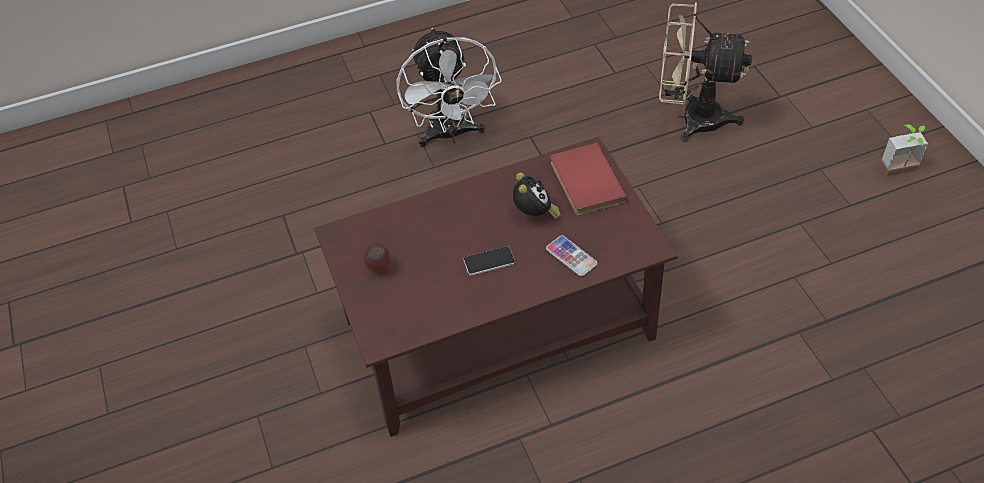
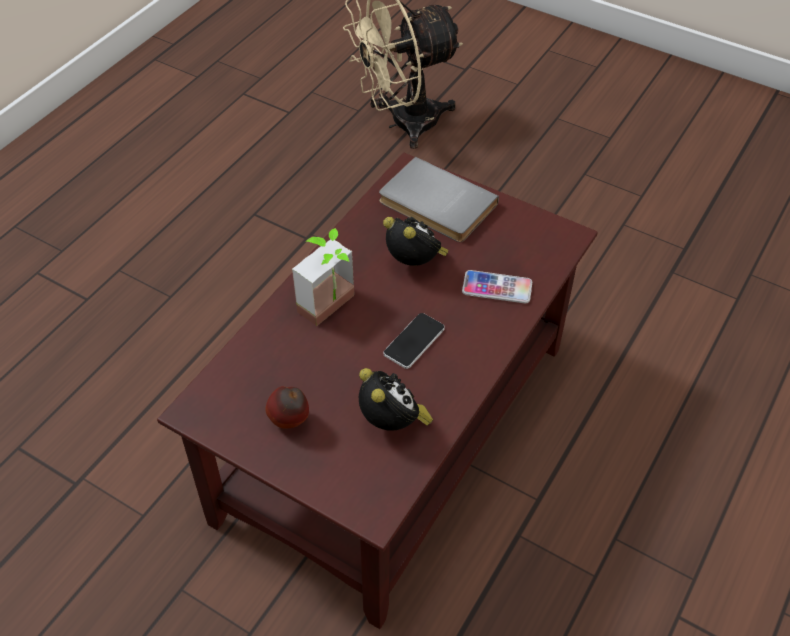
camera: 40 degrees left, 0 degrees up
(432, 302) = (392, 423): none -> alarm clock
(451, 134) = (161, 252): white fan -> none
(584, 182) = (435, 205): red book -> grey book
(901, 172) = (624, 91): potted plant -> potted plant (334, 309)

